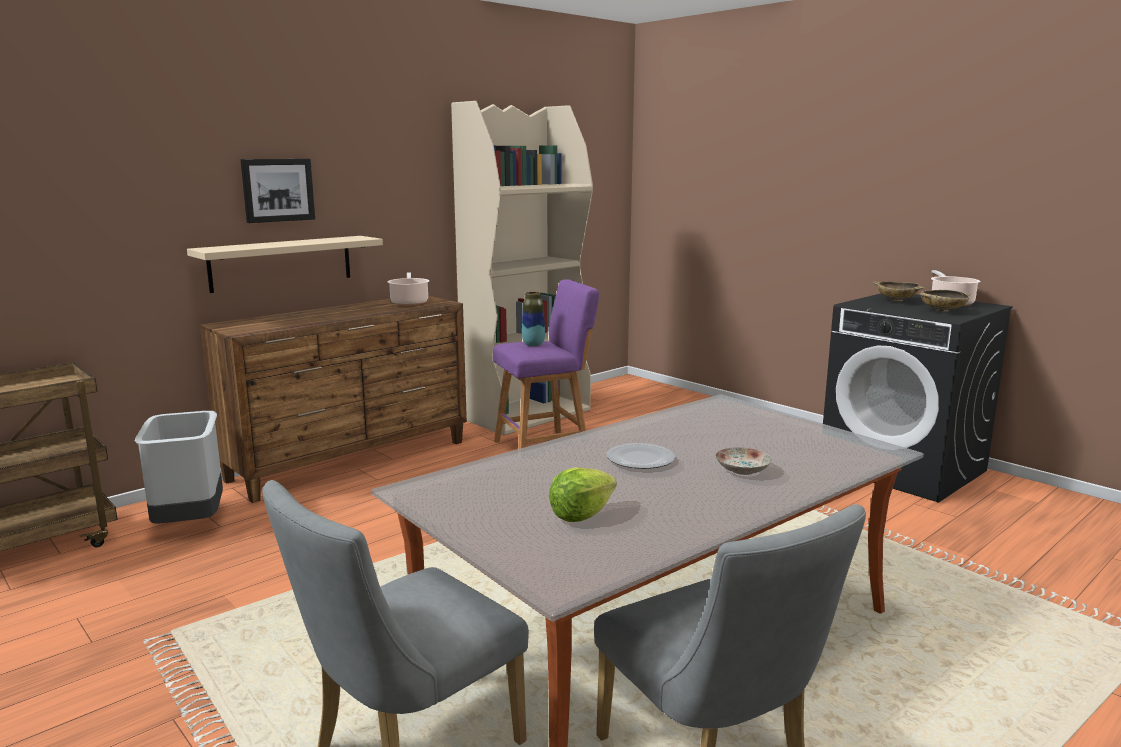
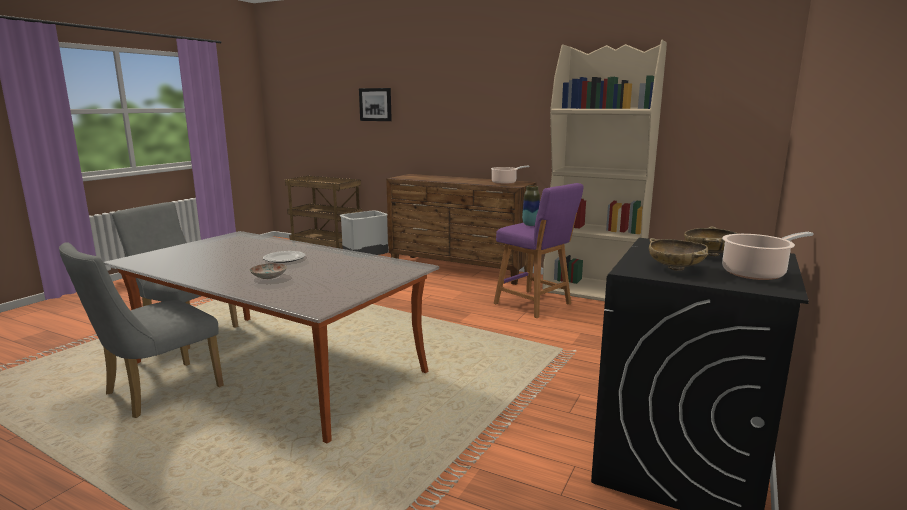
camera: 70 degrees right, 0 degrees up
(278, 190) = (452, 106): picture -> picture (375, 104)
(281, 263) = (450, 148): beige shelf -> none
(581, 514) = (203, 256): lettuce -> none

